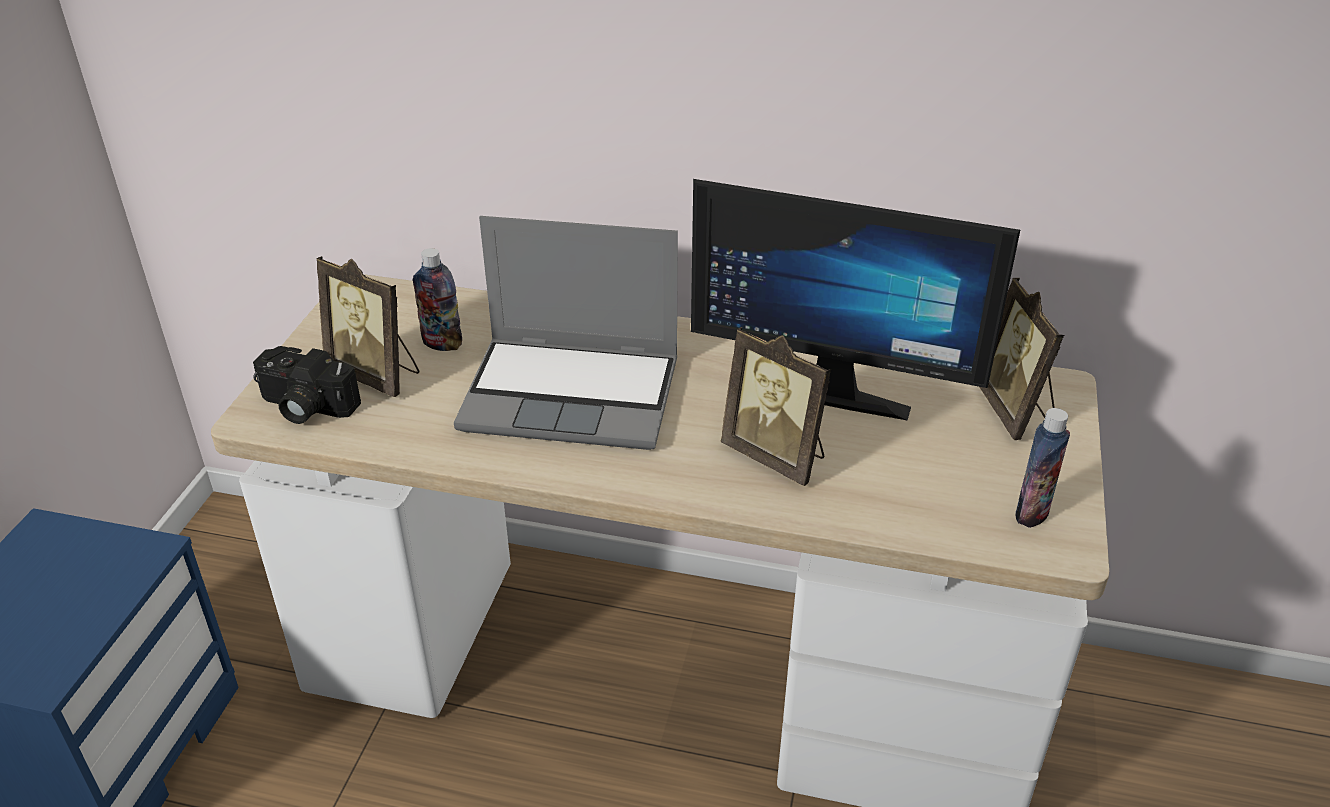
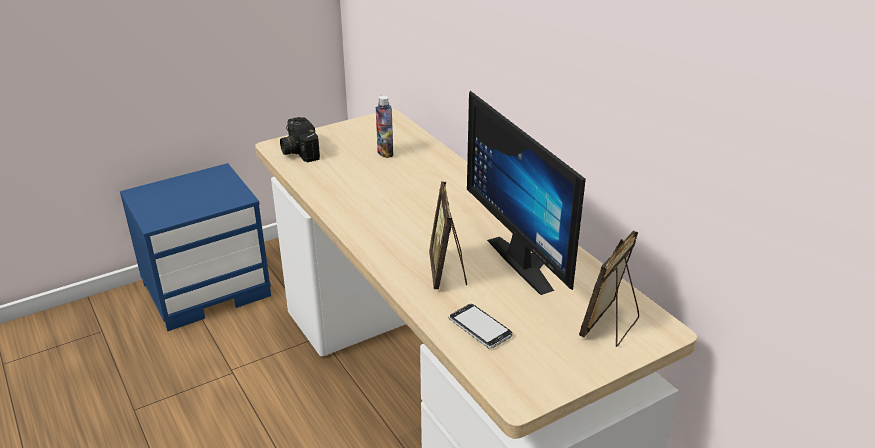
camera: 45 degrees right, 5 degrees down
(376, 375) = (341, 152): picture frame -> none
(574, 394) = (404, 199): laptop -> none
(913, 499) = (480, 328): none -> phone
(1032, 512) = (531, 372): bottle -> none

